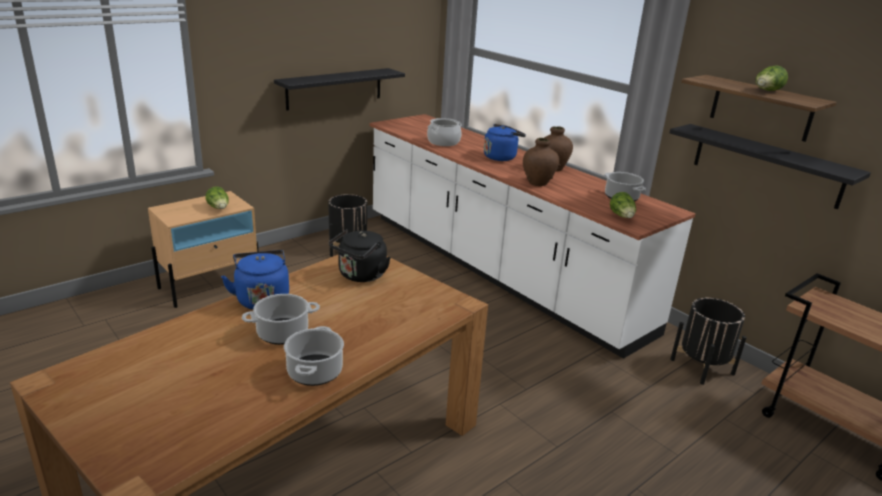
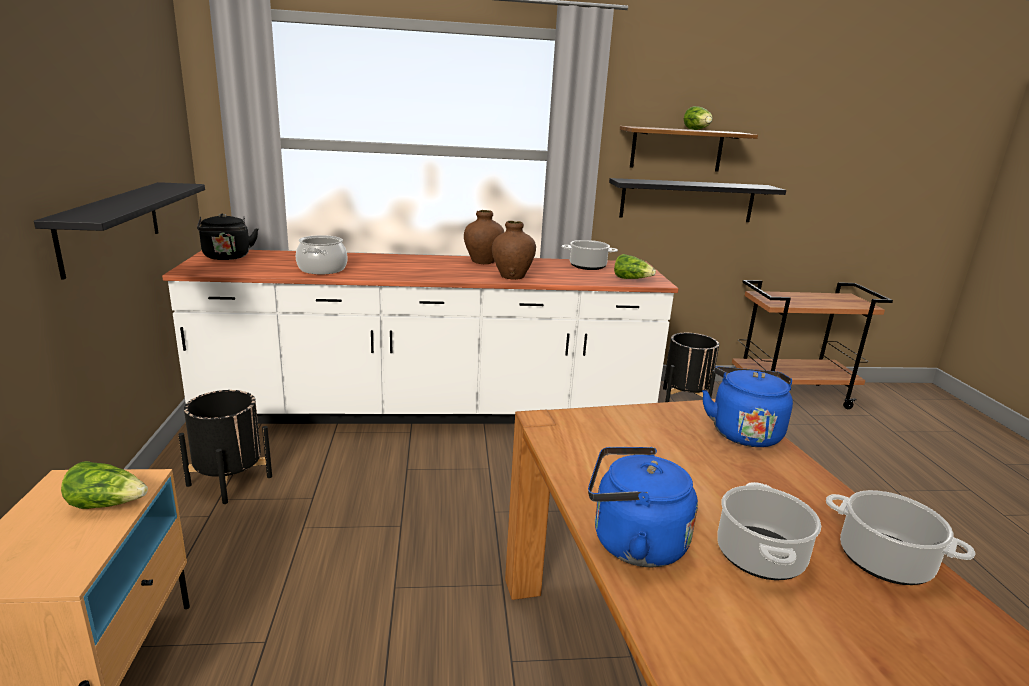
camera: 55 degrees left, 5 degrees down
(360, 276) = (612, 442): black kettle -> black kettle (227, 257)
(501, 157) = (417, 265): blue kettle -> blue kettle (743, 432)

